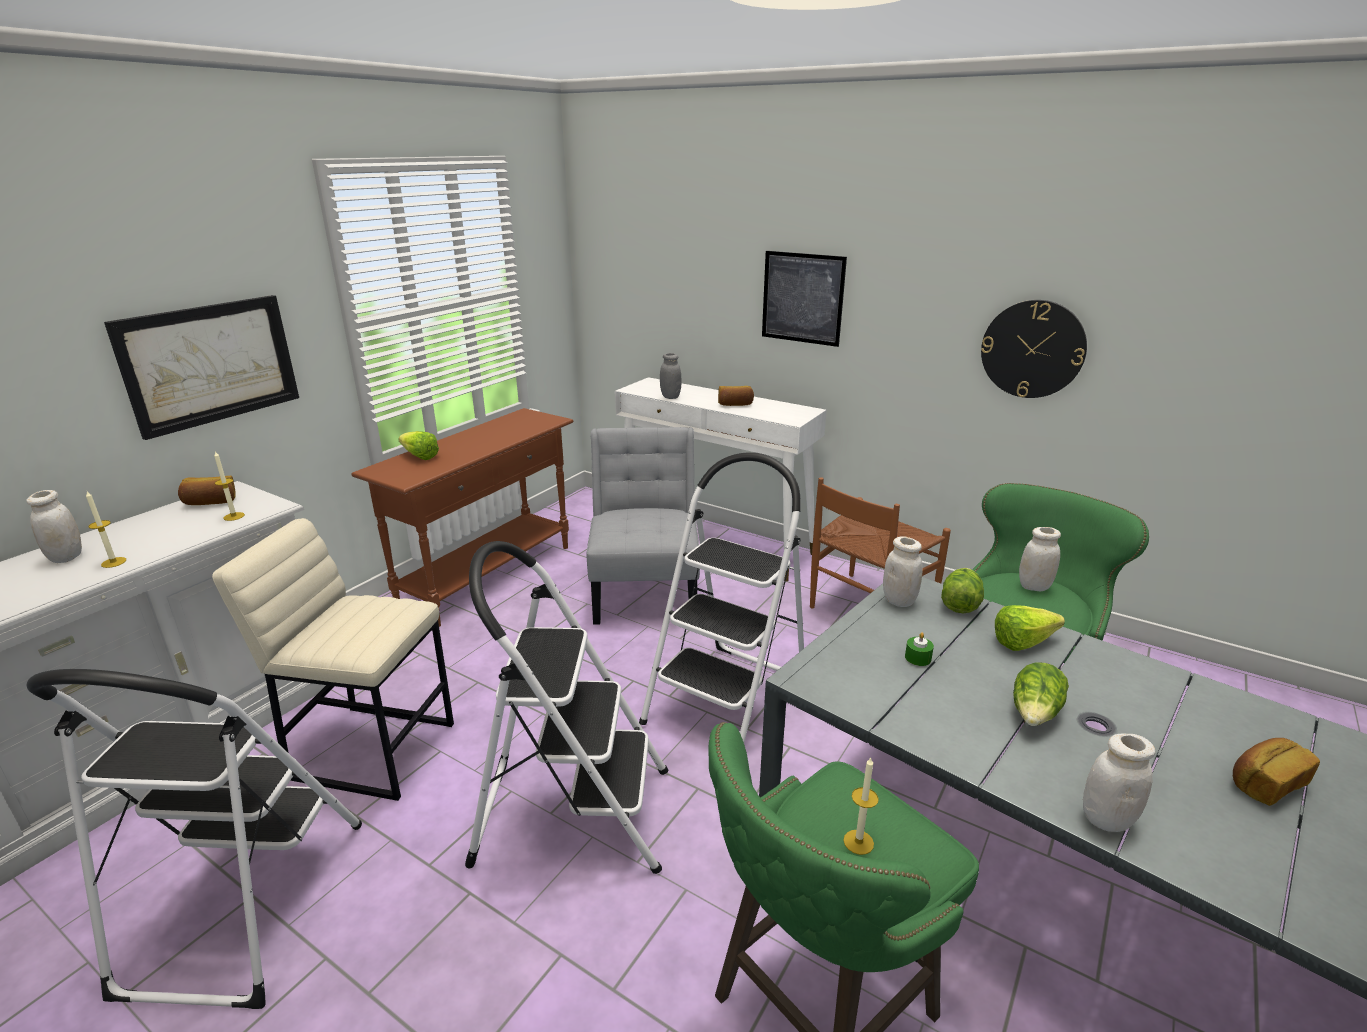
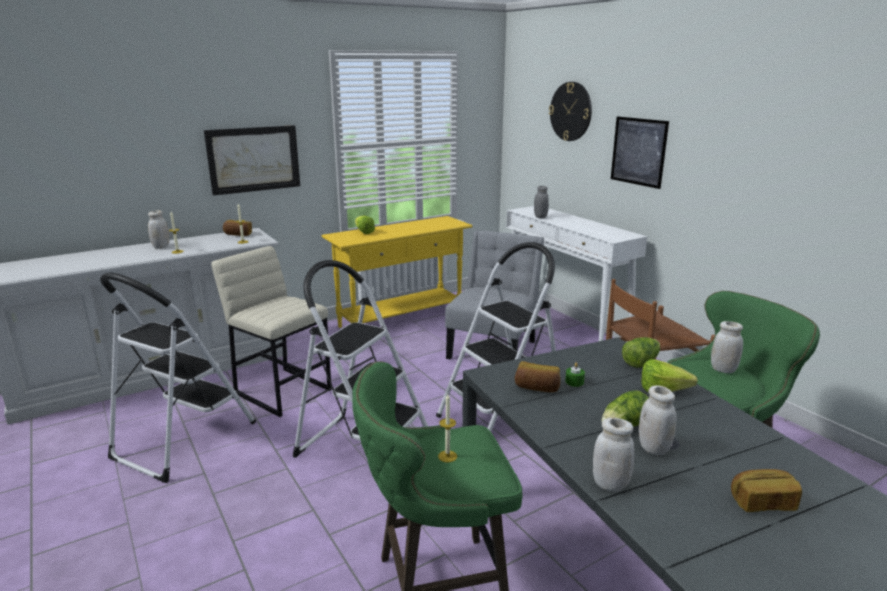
camera: 25 degrees right, 5 degrees down
(488, 576) = (401, 320): brown console table -> yellow console table
(735, 404) = (581, 226): bread -> bread (537, 388)
(899, 601) = (596, 352): white jar -> white jar (653, 448)
(1032, 349) = (798, 197): wall clock -> wall clock (571, 111)

